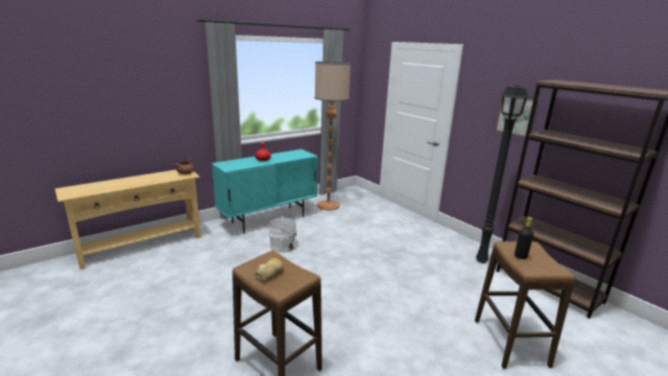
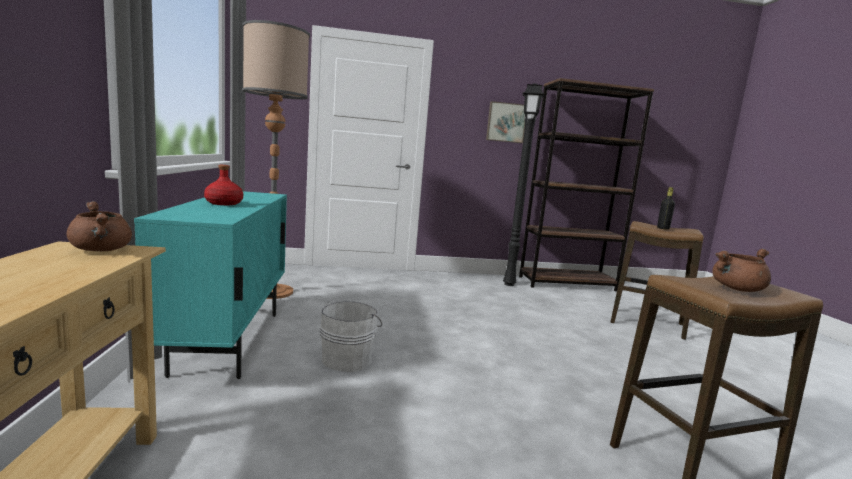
camera: 60 degrees left, 10 degrees down
(270, 273) = (737, 289): bread -> brown cooking pot

